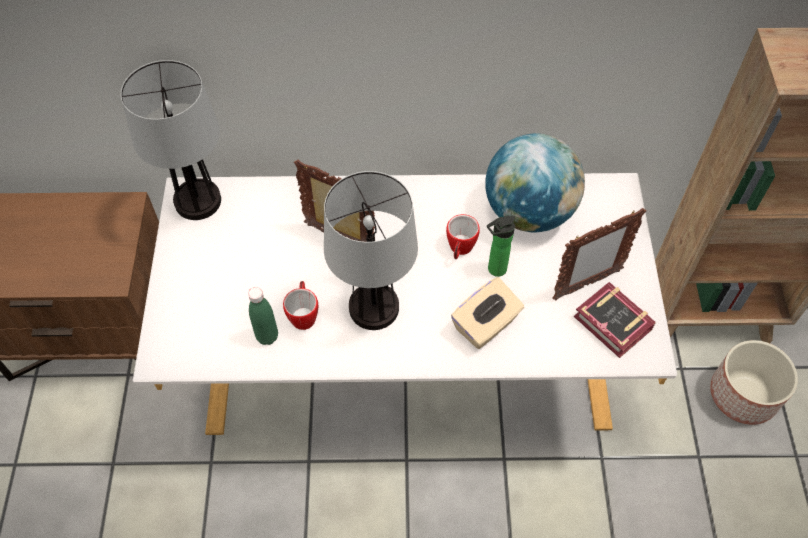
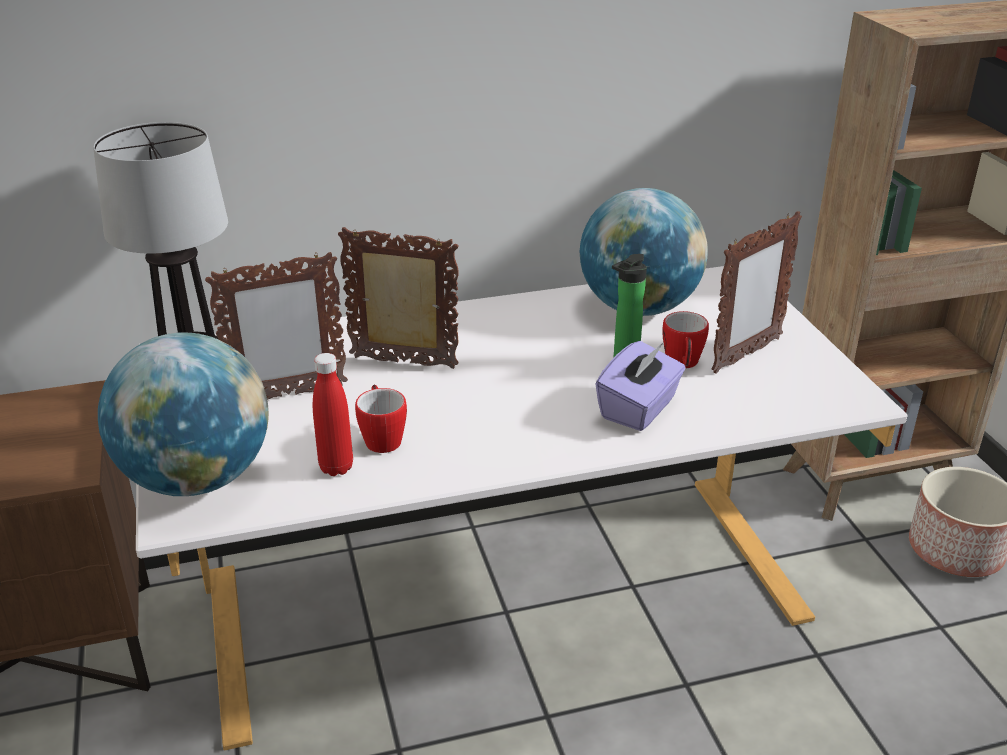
camera: 15 degrees left, 25 degrees down
(179, 326) = (198, 479): none -> globe
(253, 256) = (288, 395): none -> picture frame
(267, 336) = (336, 467): green bottle -> red bottle
(375, 308) = (481, 416): table lamp -> none
(459, 250) = (569, 350): mug -> mug (682, 364)
(486, 325) = (639, 409): beige tissue box -> purple tissue box
(613, 326) = (802, 385): book -> none

